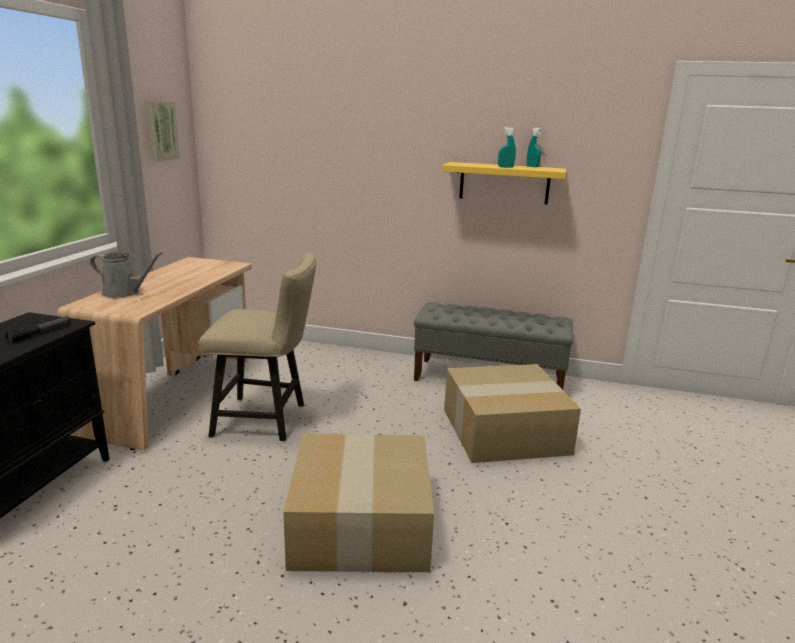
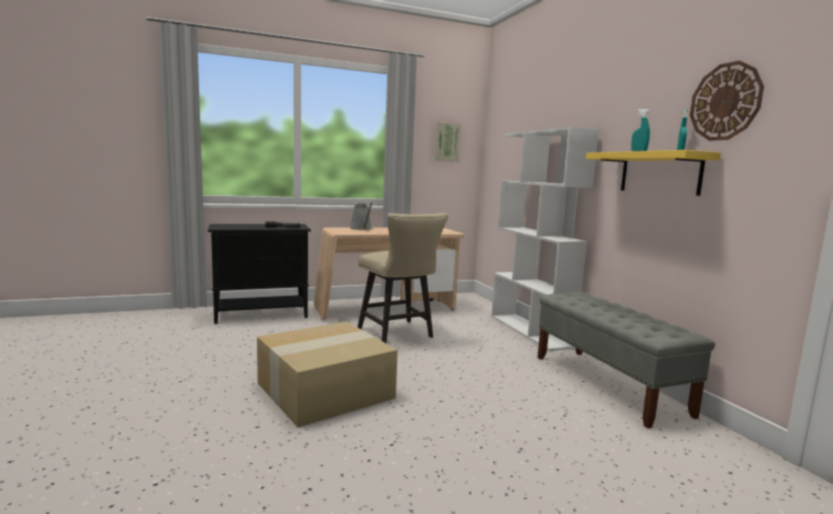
camera: 55 degrees right, 10 degrees down
(355, 354) = (530, 331): none -> white bookcase
(503, 432) = (529, 412): cardboard box -> none
(567, 126) = (725, 102): none -> wall clock

